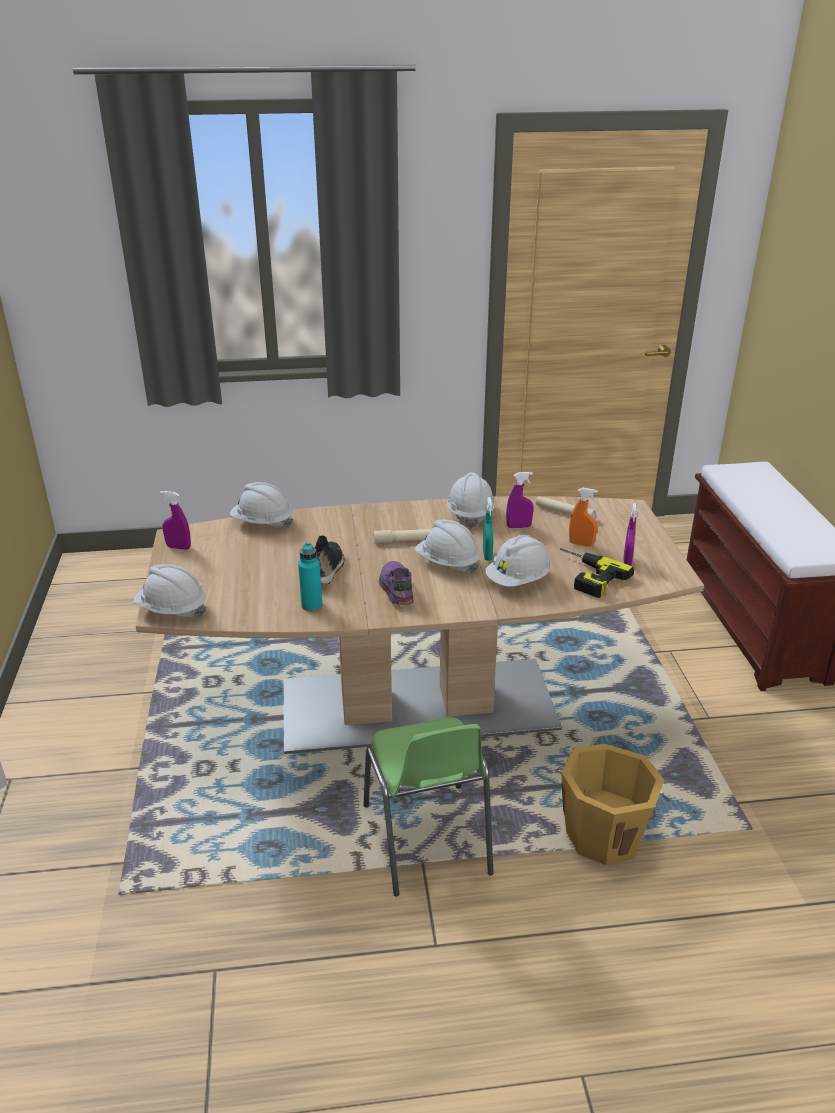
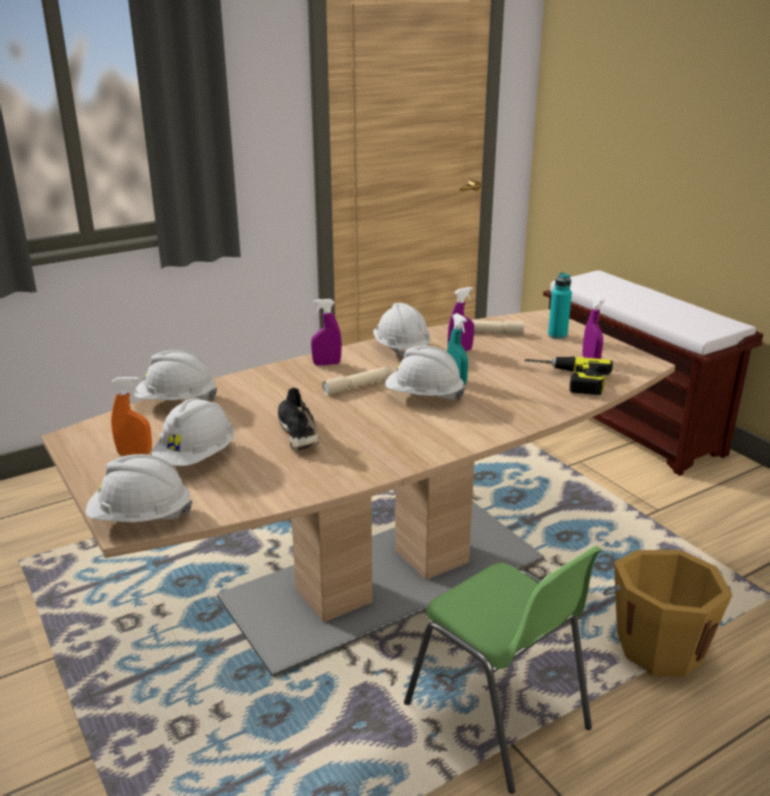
camera: 25 degrees left, 5 degrees down
(178, 547) = (89, 448): purple spray bottle -> purple spray bottle (327, 364)
(311, 605) = (315, 470): turquoise bottle -> turquoise bottle (557, 335)
(395, 589) = (394, 433): purple shoe -> none
(518, 580) = (510, 397): white hard hat -> white hard hat (197, 457)
(581, 544) = (534, 354): orange spray bottle -> orange spray bottle (135, 453)

